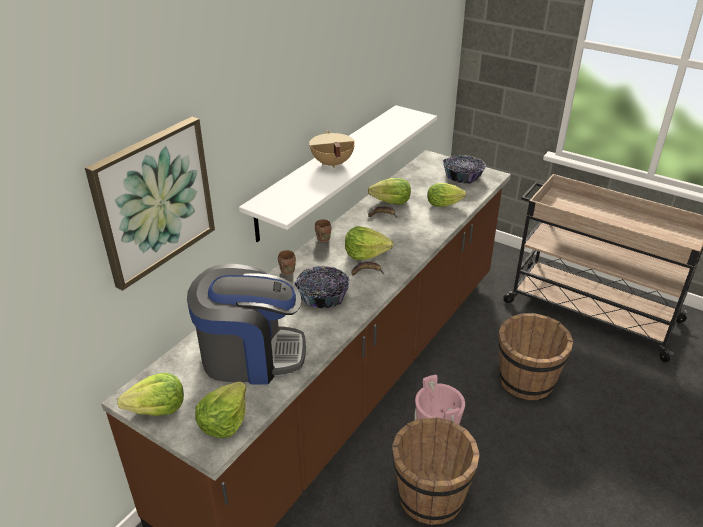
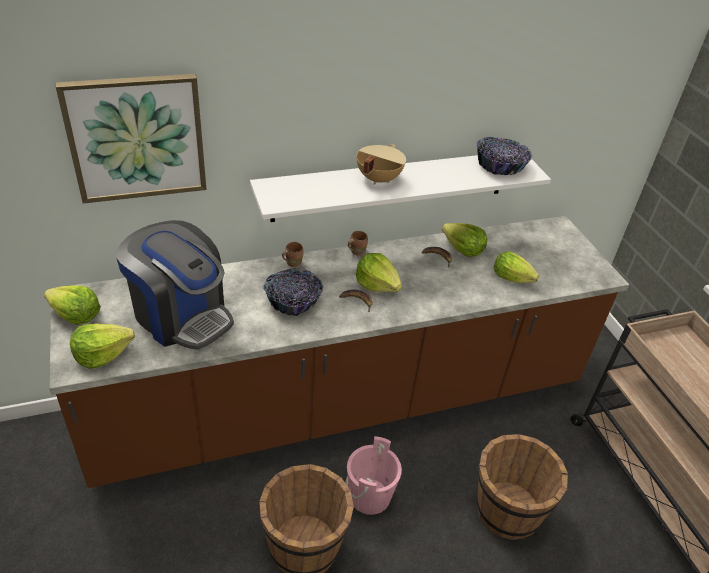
camera: 35 degrees right, 5 degrees up
(463, 177) = (569, 261): bowl -> bowl (500, 166)

